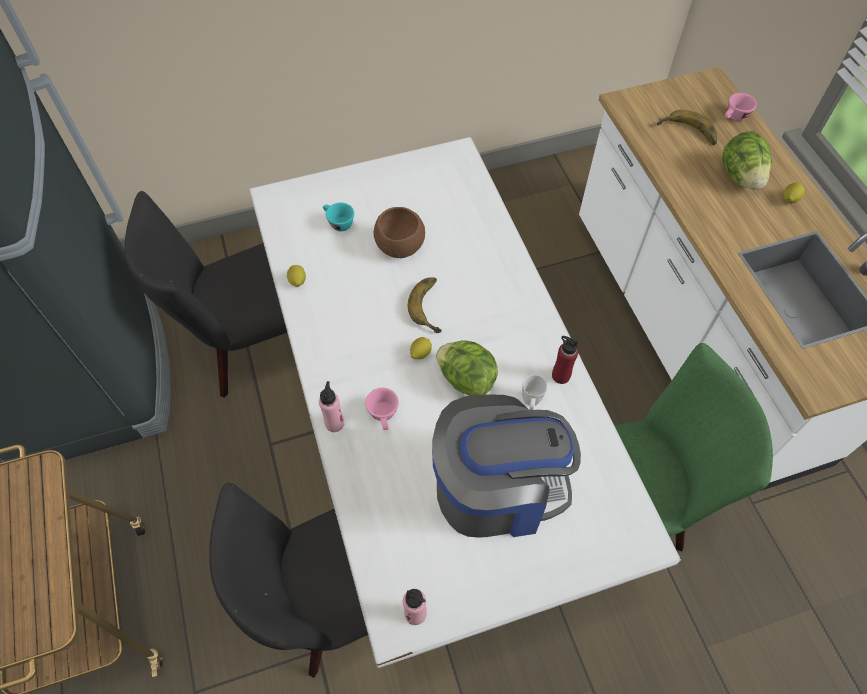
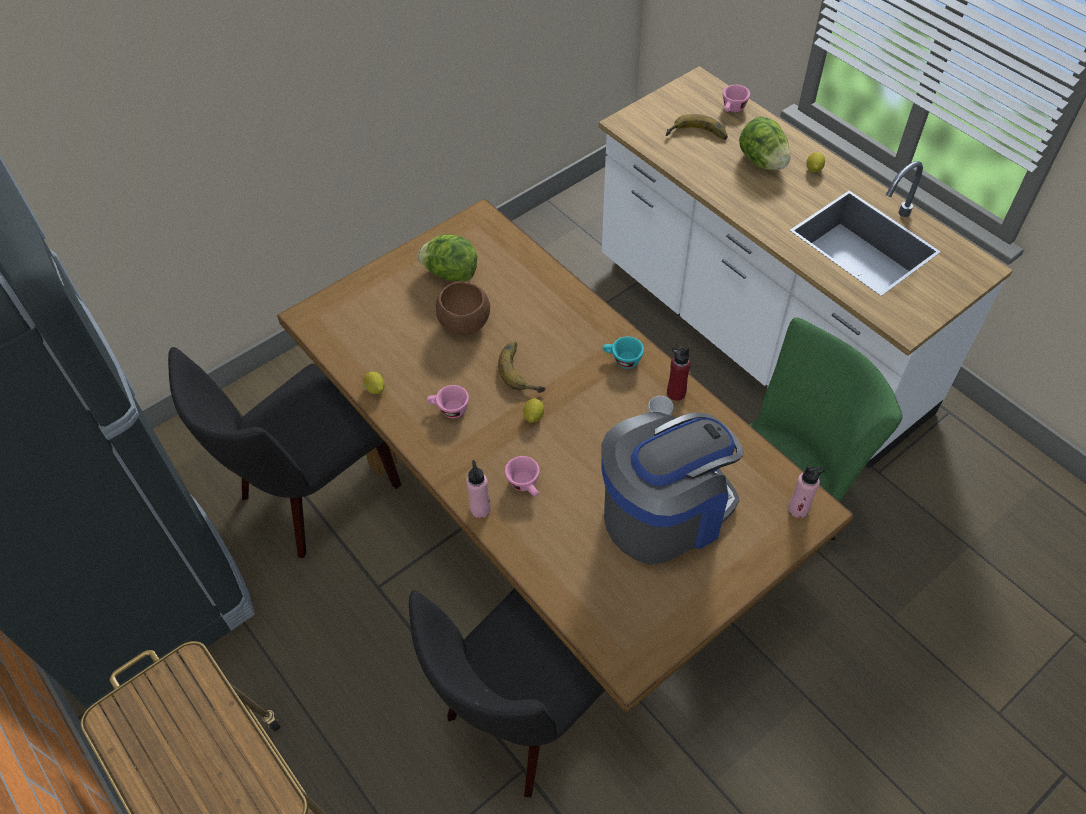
camera: 20 degrees left, 5 degrees down
(338, 223) = (389, 320): turquoise cup -> turquoise cup (622, 360)
(350, 321) = (449, 410): none -> pink cup
(415, 613) = (641, 648): pink bottle -> pink bottle (798, 509)
(430, 431) = (542, 515): white dining table -> brown dining table
(465, 379) = (588, 425): lettuce -> lettuce (450, 274)

